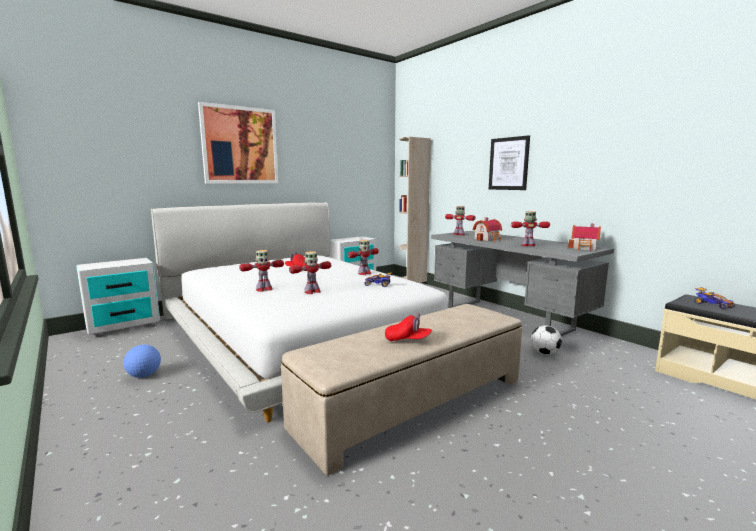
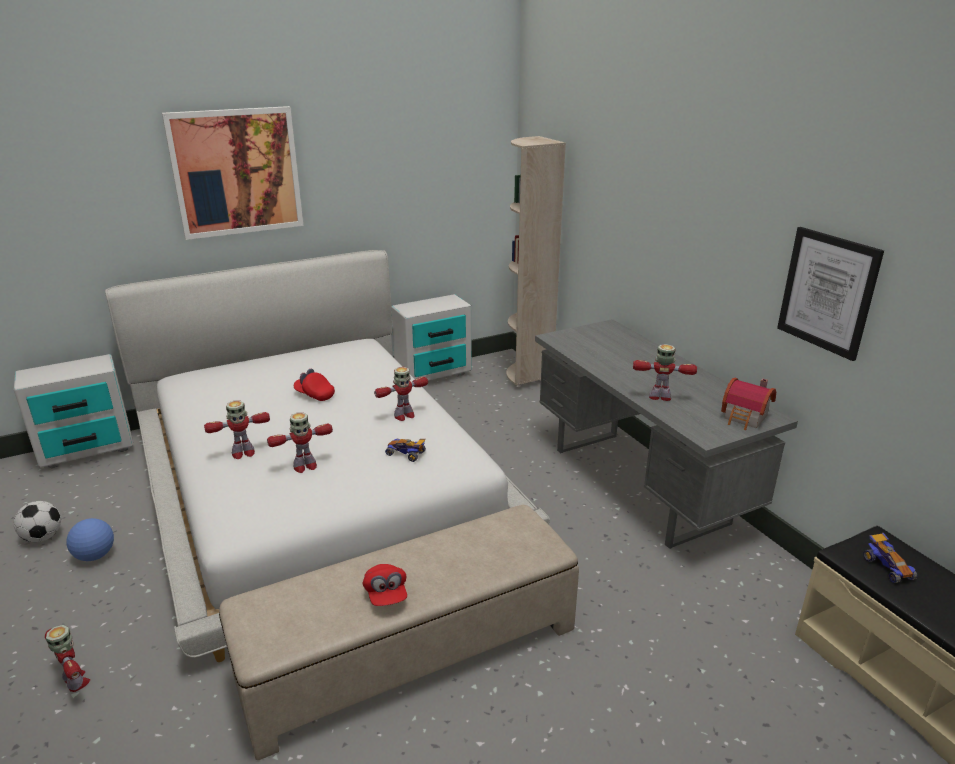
camera: 10 degrees right, 15 degrees up
(408, 340) = (386, 594): red cap -> red cap turned 45 degrees clockwise
(459, 234) = (581, 338): toy robot -> toy robot (76, 682)
(488, 239) = (614, 364): toy house -> none
(508, 163) = (672, 228): picture -> picture (827, 292)
(544, 353) = (649, 573): football -> football (43, 537)

